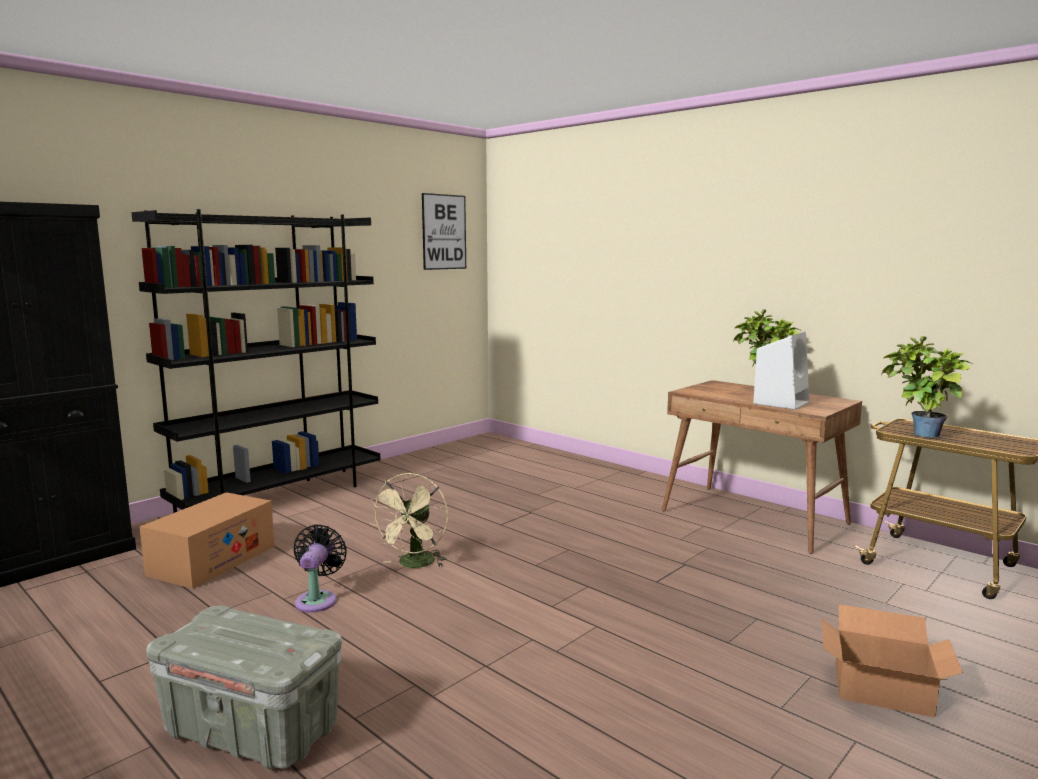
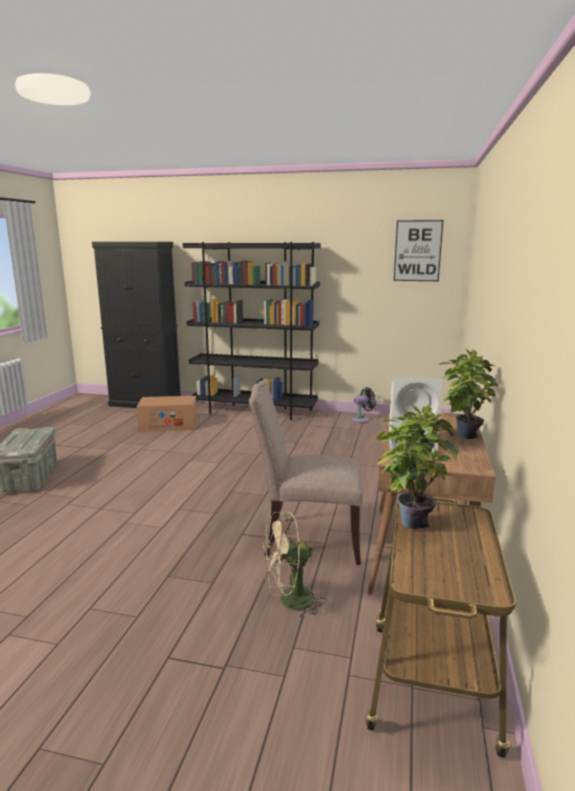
camera: 60 degrees right, 5 degrees up
(318, 599) = (145, 455): black fan -> black fan (362, 419)
(414, 565) = (201, 462): beige fan -> beige fan (289, 601)
(694, 553) = (308, 539): none -> beige chair
(883, 690) = (131, 654): cardboard box -> none

